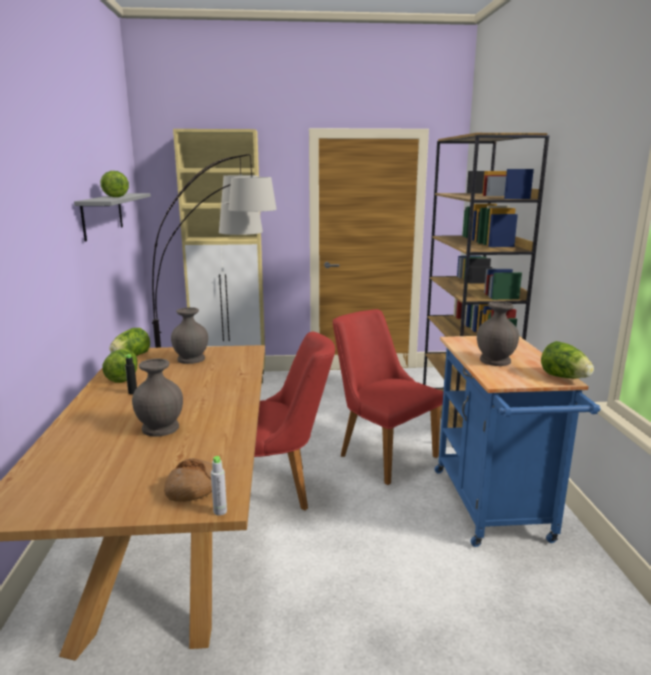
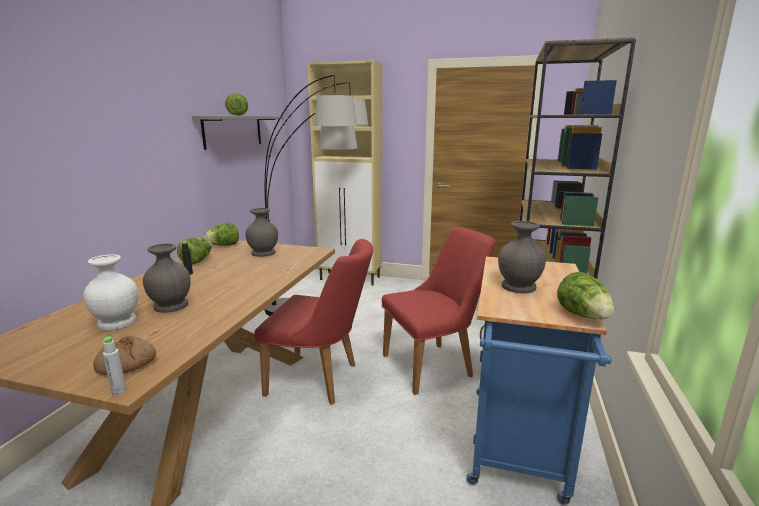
camera: 20 degrees right, 0 degrees up
(120, 453) = (117, 321): none -> white vase
(380, 453) = (435, 364): red chair -> red chair turned 90 degrees clockwise

